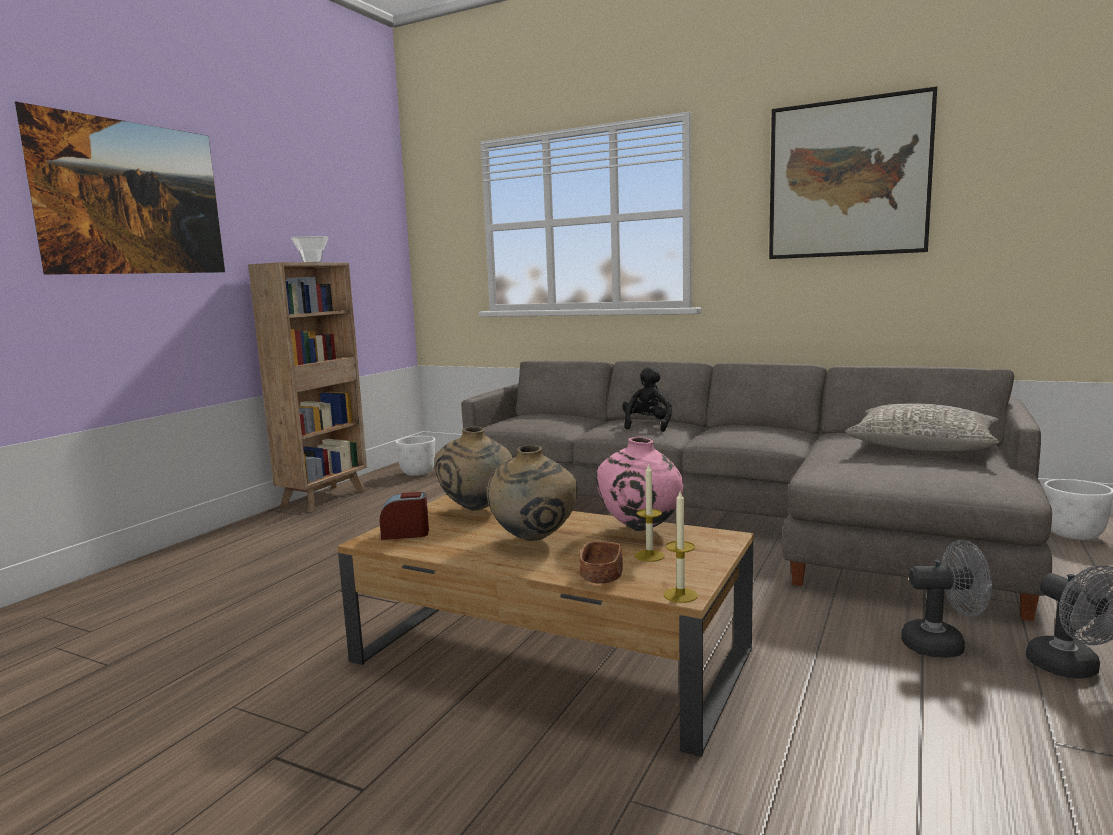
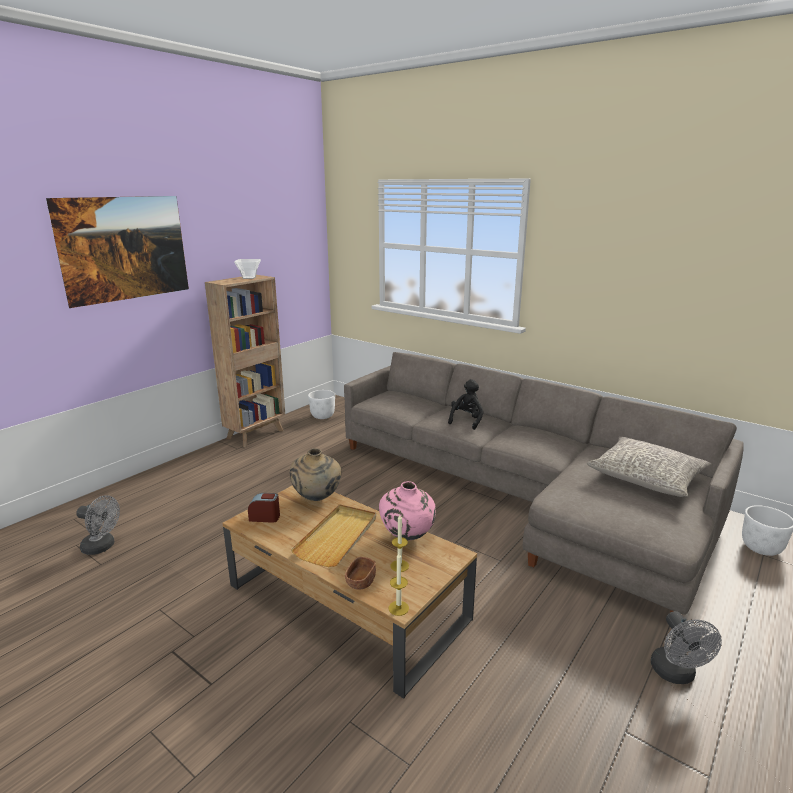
camera: 10 degrees right, 10 degrees up
(534, 540) = (338, 537): beige vase -> beige tray
(848, 179) = (642, 249): picture -> none
(942, 645) = (600, 637): grey fan -> grey fan (102, 547)

